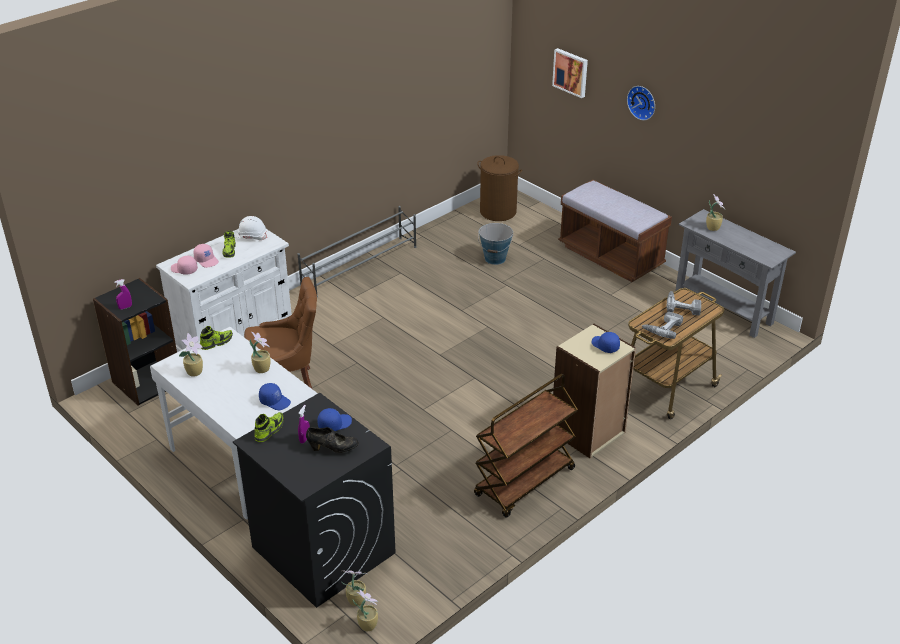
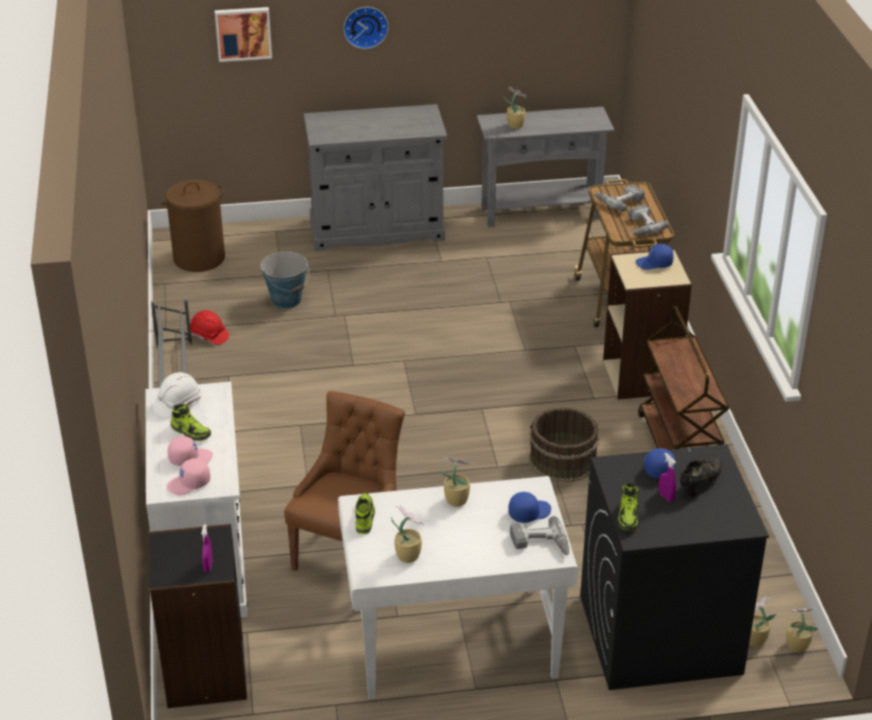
camera: 55 degrees left, 0 degrees up
(246, 418) = (540, 545): none -> power drill
(269, 430) = (628, 516): shoe -> shoe turned 150 degrees counterclockwise
(429, 249) = (209, 336): none -> red hard hat
(457, 434) = (562, 461): none -> brown bucket
(610, 256) = (377, 230): brown bench -> grey cabinet

